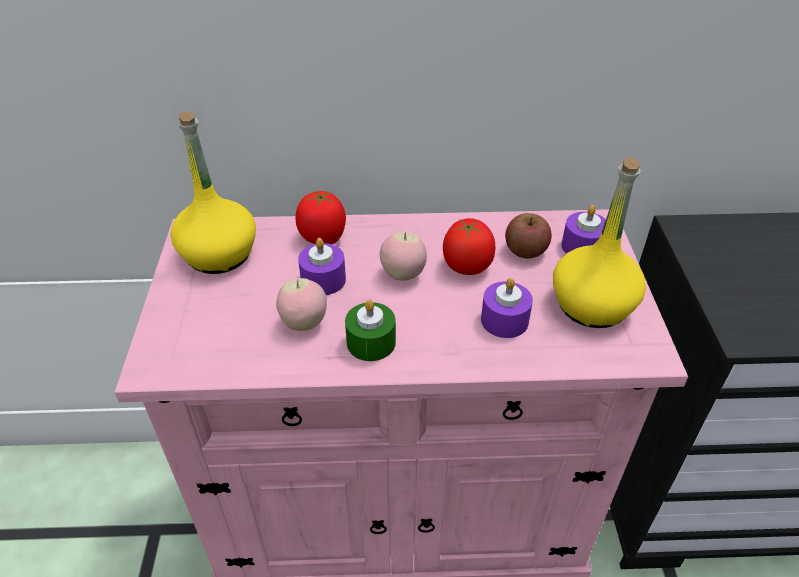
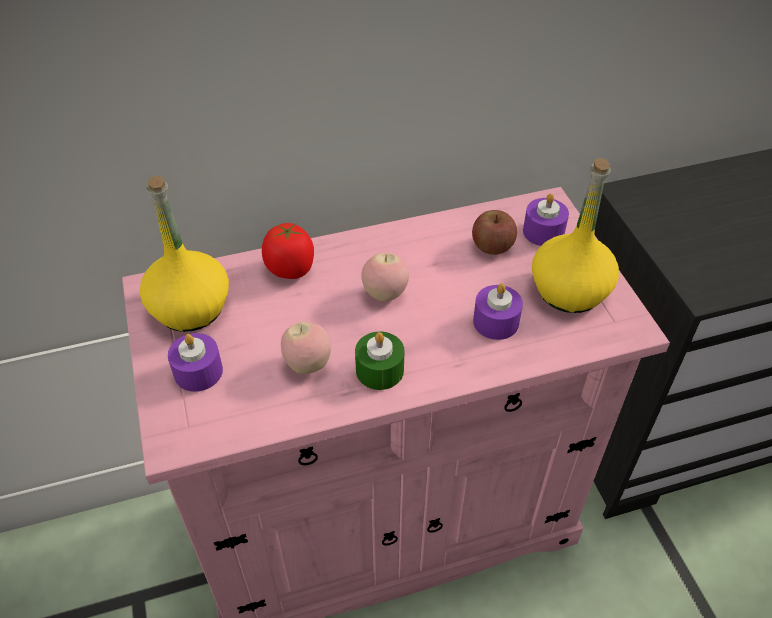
camera: 15 degrees left, 5 degrees up
(323, 280) = (308, 315): purple candle -> purple candle (198, 372)
(466, 266) = (442, 273): tomato -> none

